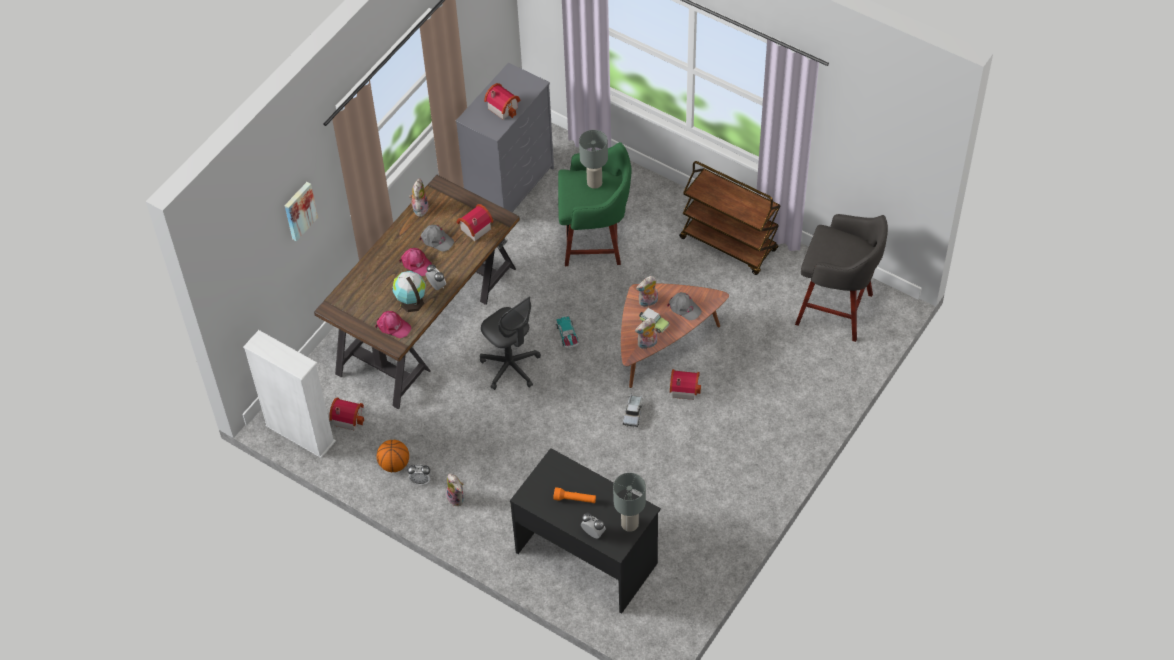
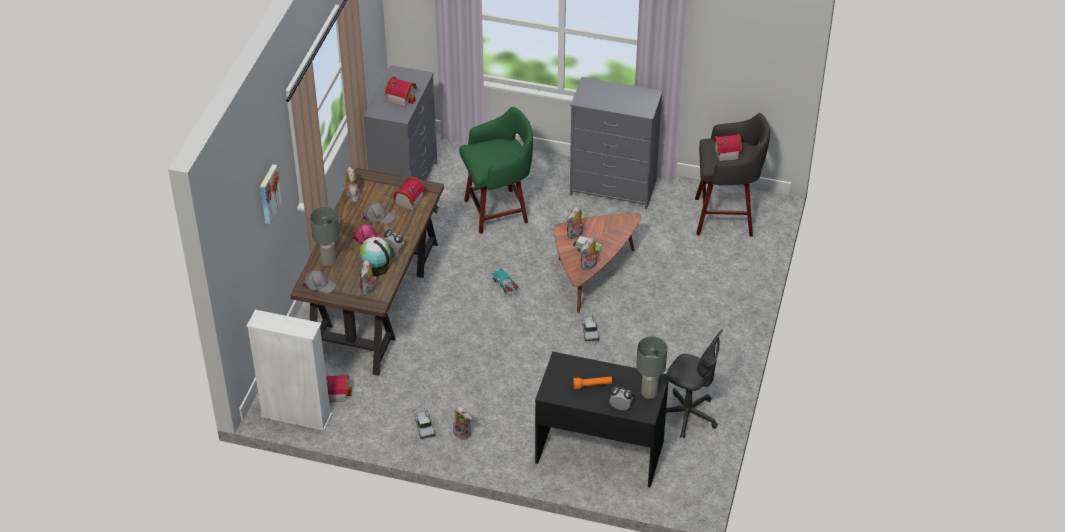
camera: 20 degrees left, 10 degrees down
(393, 326) = (368, 290): pink cap -> plush toy
(394, 464) = (394, 420): basketball -> none
(420, 481) = (424, 427): alarm clock -> toy truck
(510, 367) = (466, 320): grey office chair -> grey office chair (688, 415)
(594, 182) = (495, 148): grey table lamp -> grey table lamp (328, 261)
(683, 388) = (624, 302): toy house -> toy house (725, 153)
(684, 308) = (607, 232): grey cap -> grey cap (319, 284)
(729, 244) = (614, 188): brown cart -> grey dresser

